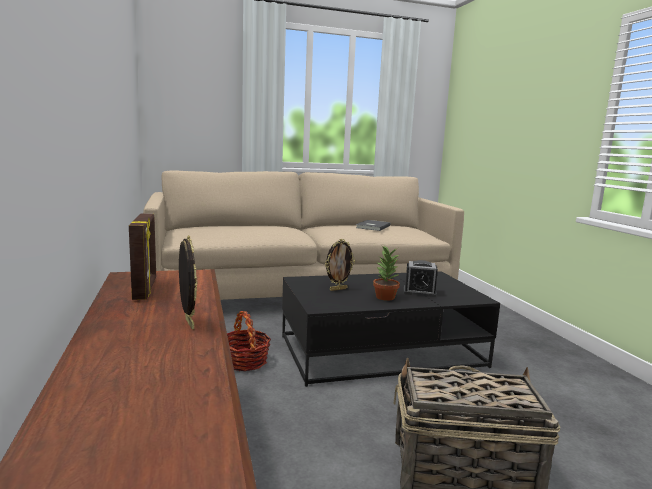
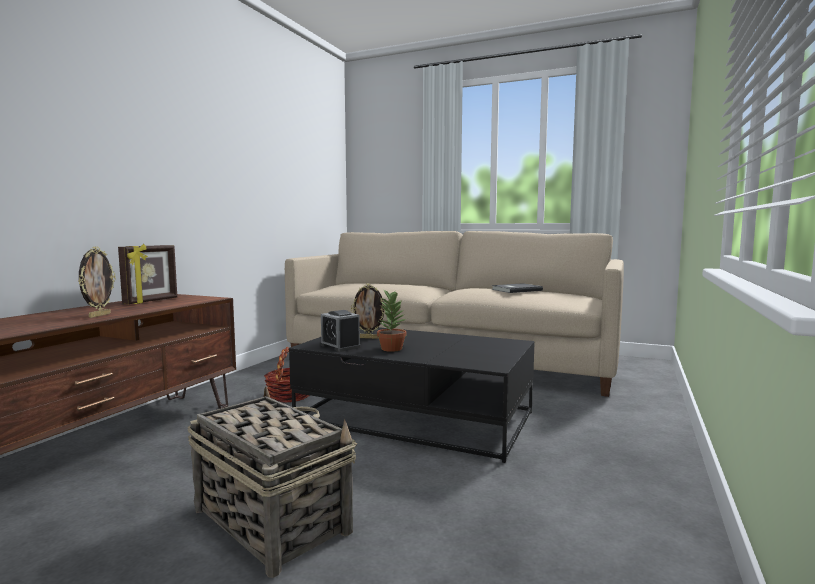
camera: 40 degrees right, 5 degrees down
(419, 292) = (441, 351): alarm clock -> alarm clock (340, 346)

